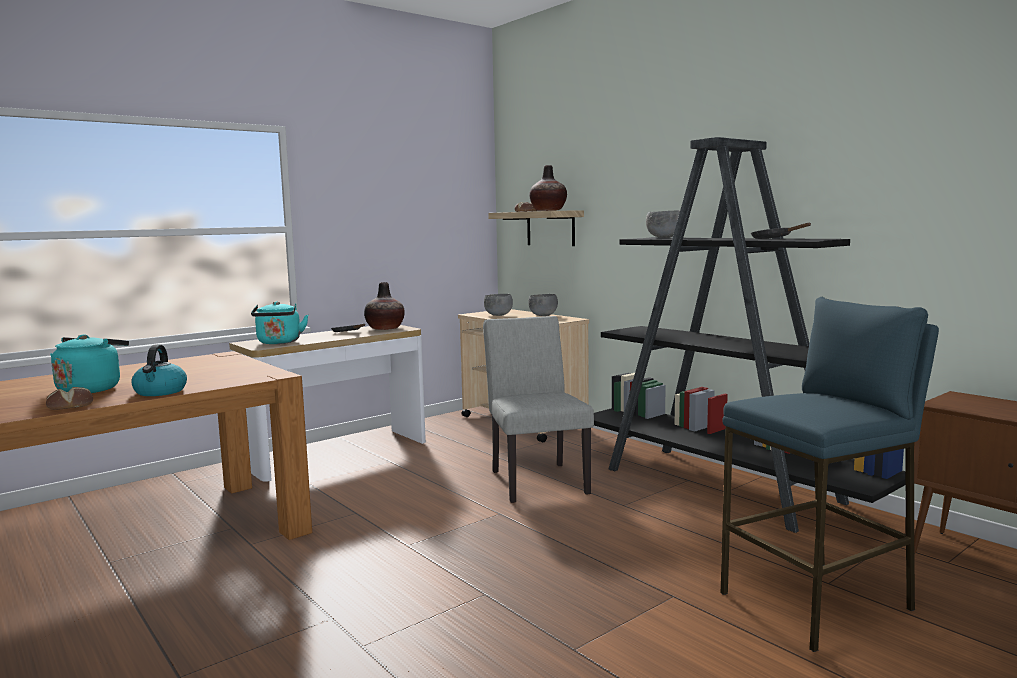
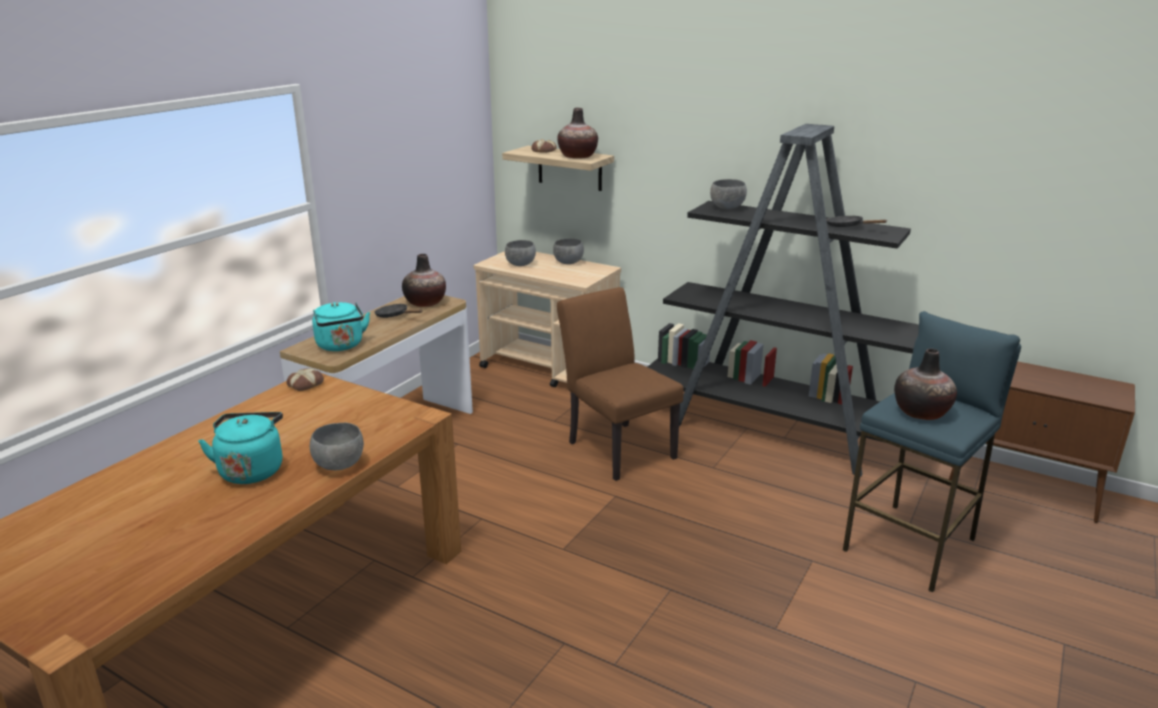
camera: 20 degrees left, 15 degrees up
(70, 405) = (273, 503): bread -> bread (305, 384)
(160, 392) = (340, 464): kettle -> grey bowl
(536, 479) = (616, 446): grey chair -> brown chair
(795, 403) = (921, 412): none -> vase

